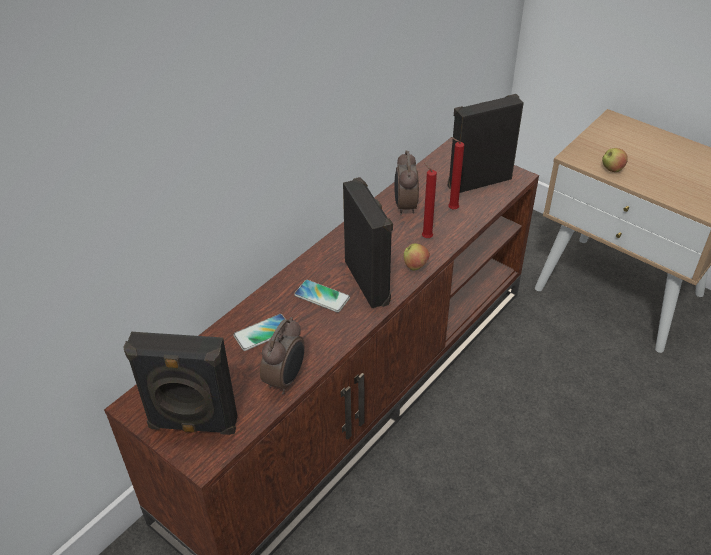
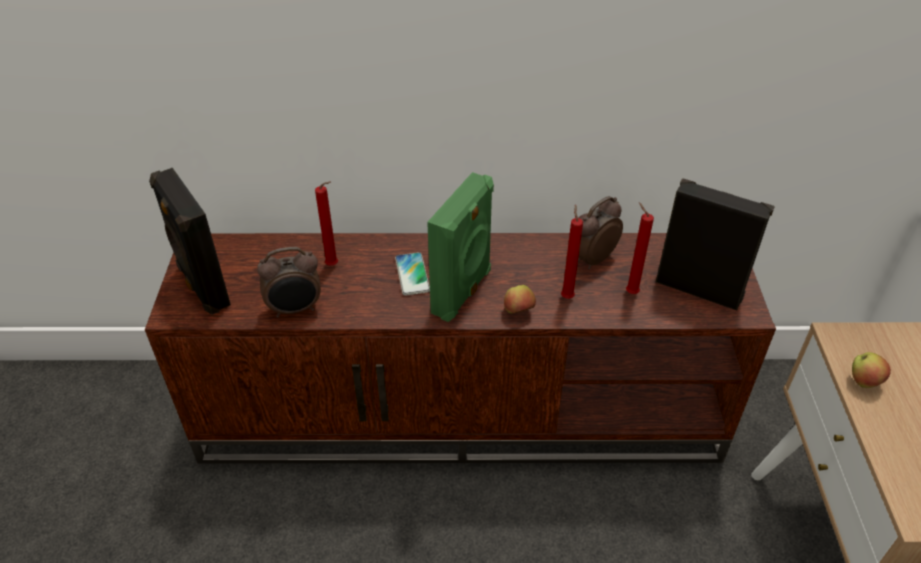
camera: 50 degrees right, 0 degrees up
(263, 333) = (334, 265): phone -> red candle
(369, 281) = (463, 292): black speaker -> green speaker

